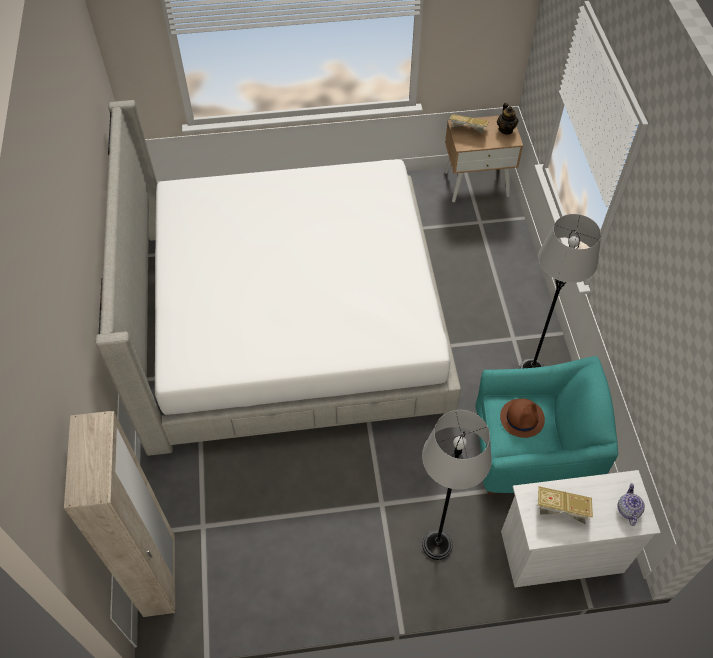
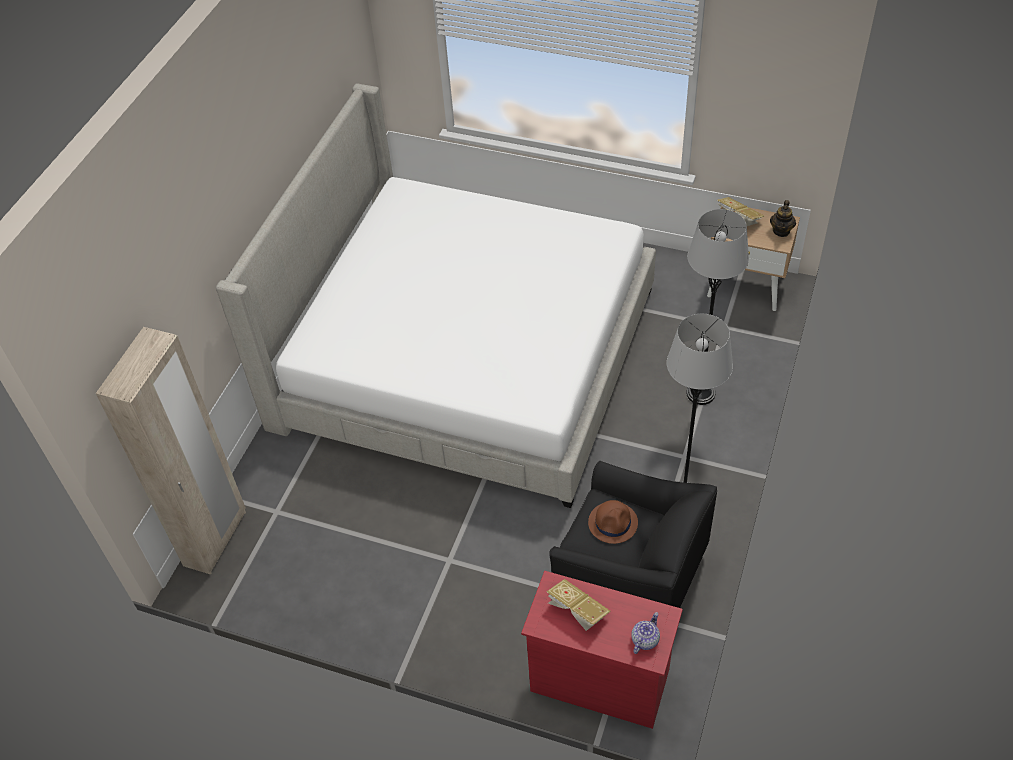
camera: 30 degrees right, 5 degrees down
(437, 545) = (479, 620): grey floor lamp -> grey floor lamp (700, 393)
(531, 453) = (630, 575): turquoise armchair -> black armchair
(560, 551) = (599, 679): white dresser -> red dresser

